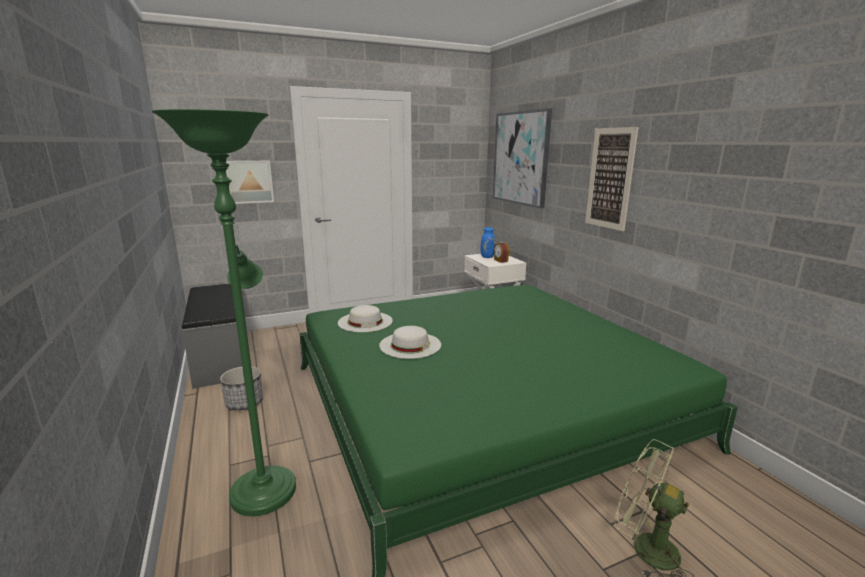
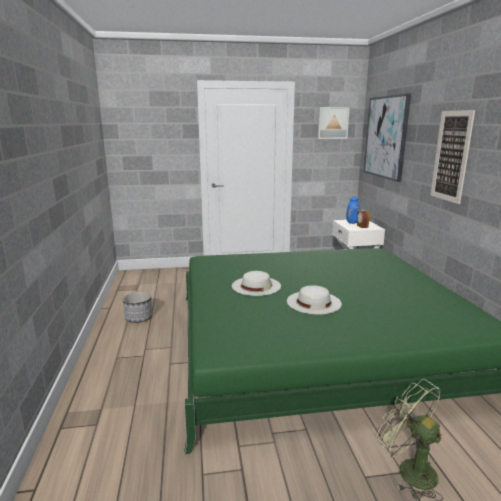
camera: 15 degrees right, 0 degrees up
(221, 358) = (133, 285): grey bench -> none
(250, 181) = (164, 154): picture -> picture (332, 123)
(264, 485) = (134, 374): green floor lamp -> none
(365, 321) = (230, 266): white hat -> white hat (313, 302)

